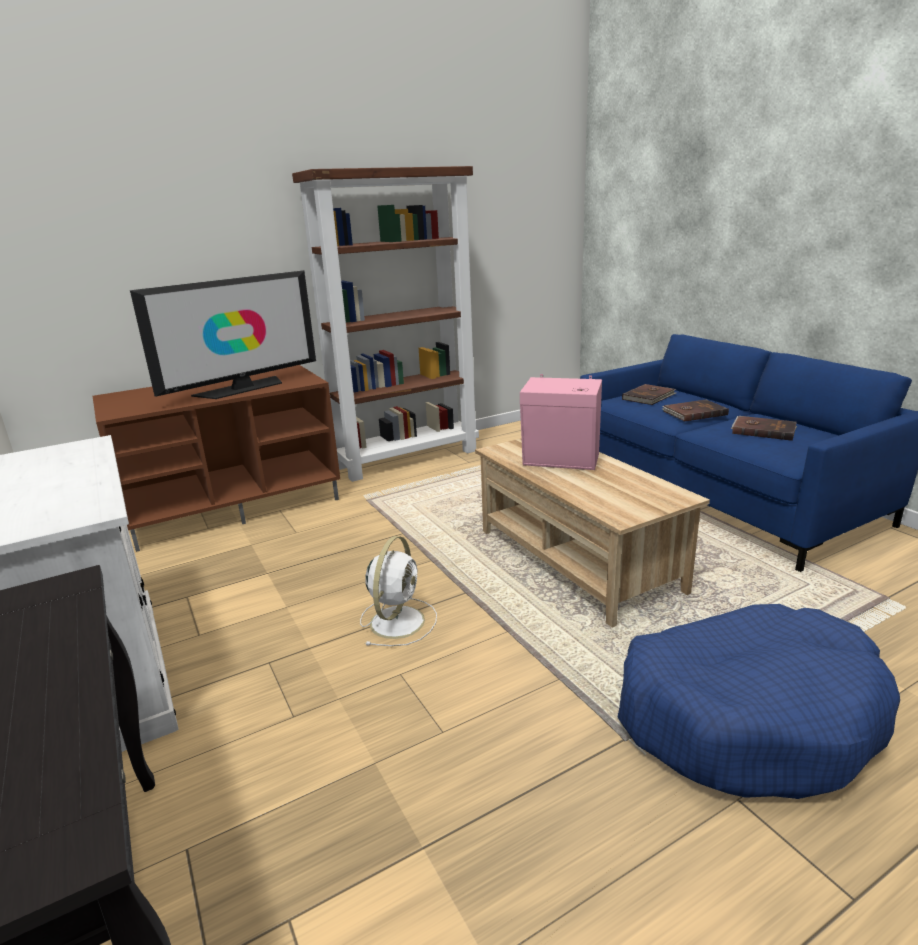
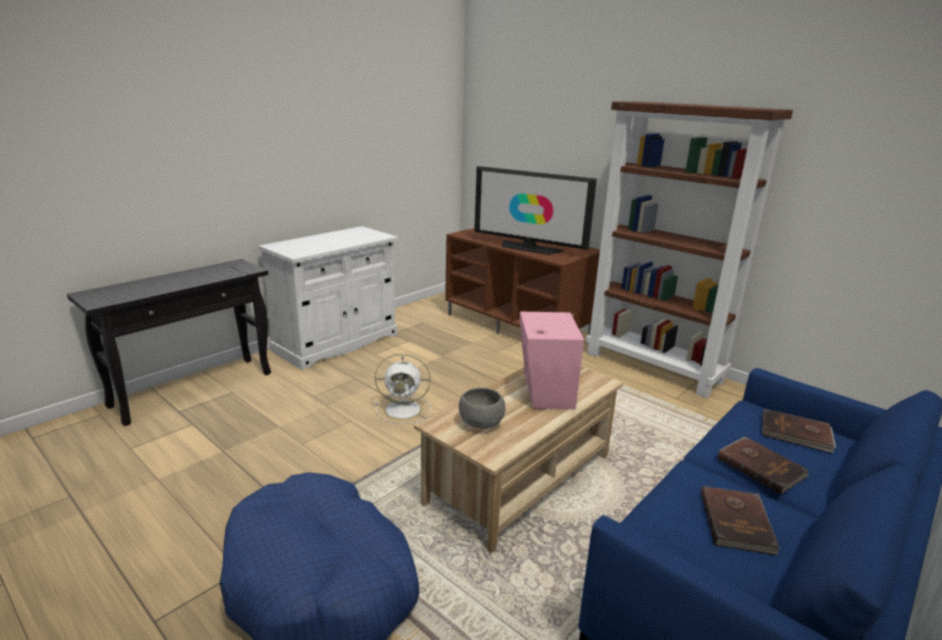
camera: 70 degrees right, 0 degrees up
(622, 495) = (481, 423): none -> grey bowl

